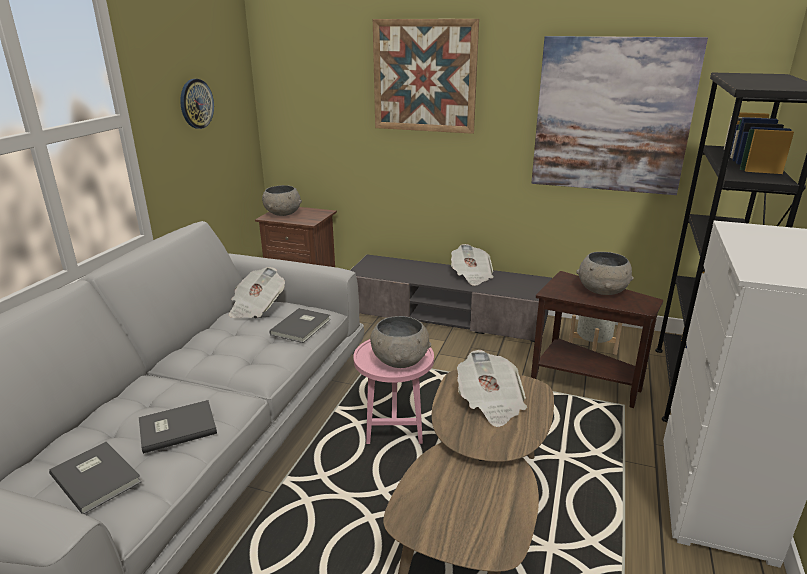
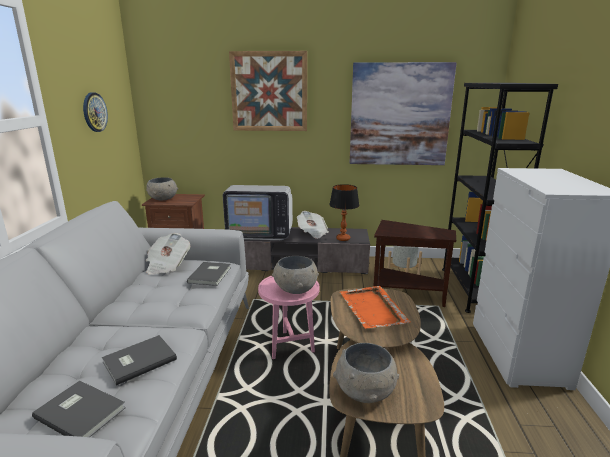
camera: 15 degrees left, 5 degrees down
(401, 270) = (260, 233): none -> television
(490, 403) = (372, 309): newspaper -> orange tray
(510, 290) = (343, 239): none -> table lamp
(602, 290) = (415, 228): grey bowl -> grey bowl (365, 391)

